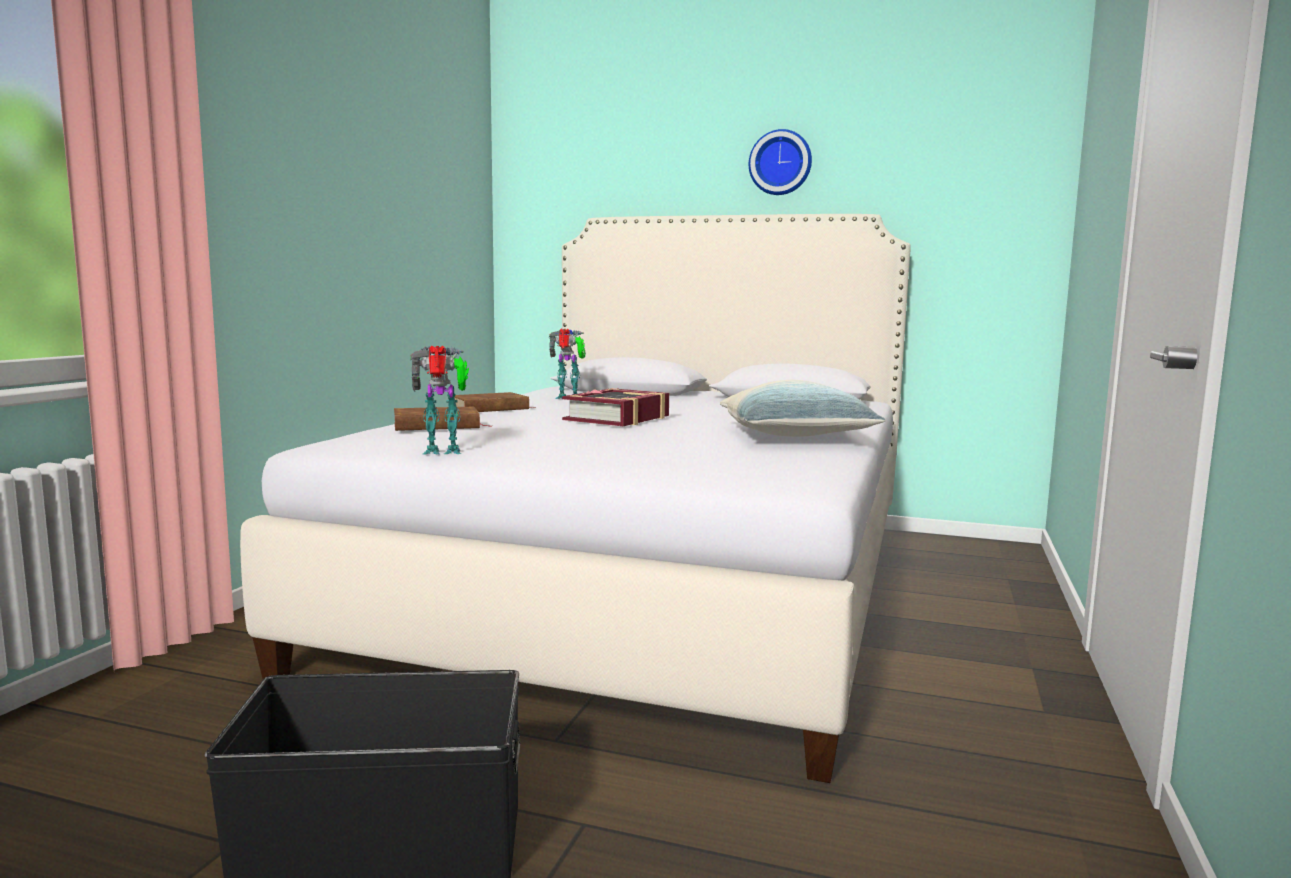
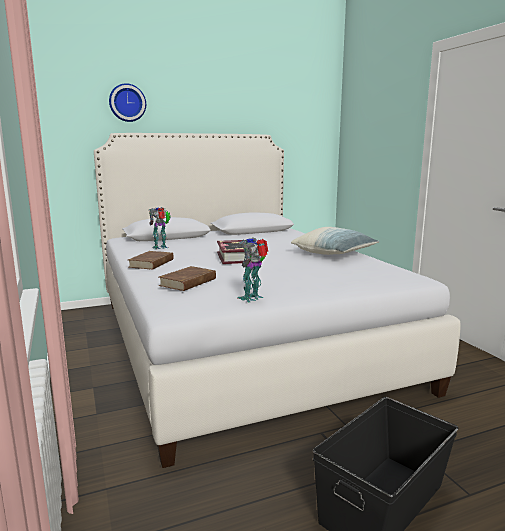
camera: 40 degrees left, 5 degrees up
(780, 163) = (217, 105): wall clock -> wall clock (127, 103)

